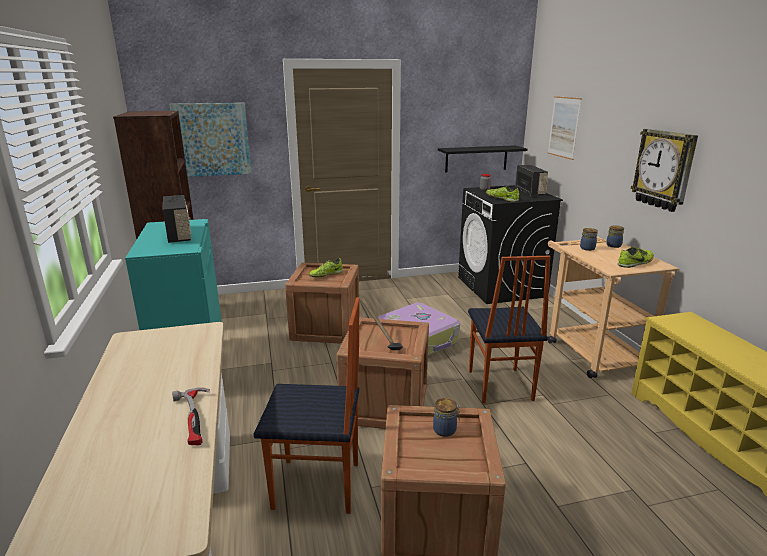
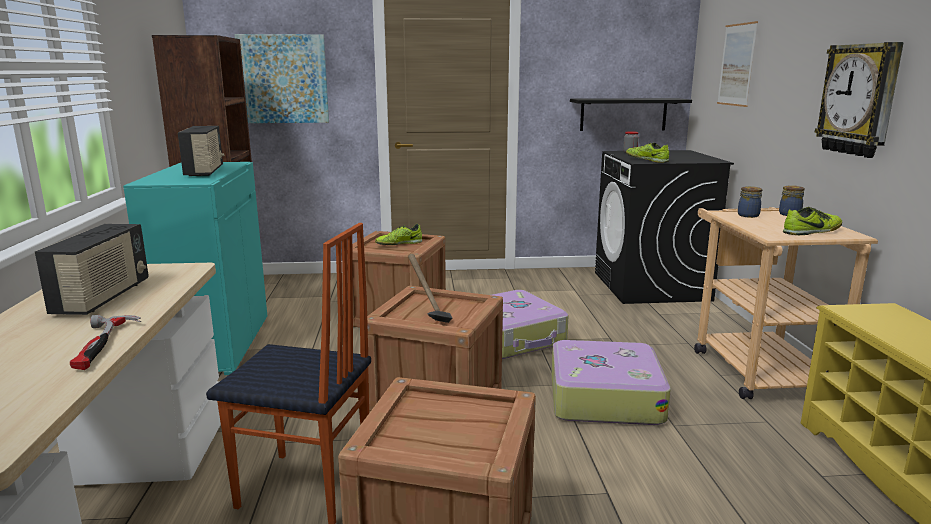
camera: 10 degrees right, 5 degrees down
(445, 430) = (460, 412): jar -> none
(499, 385) = (603, 397): chair -> suitcase
(530, 192) = (691, 156): radio -> radio (103, 298)

